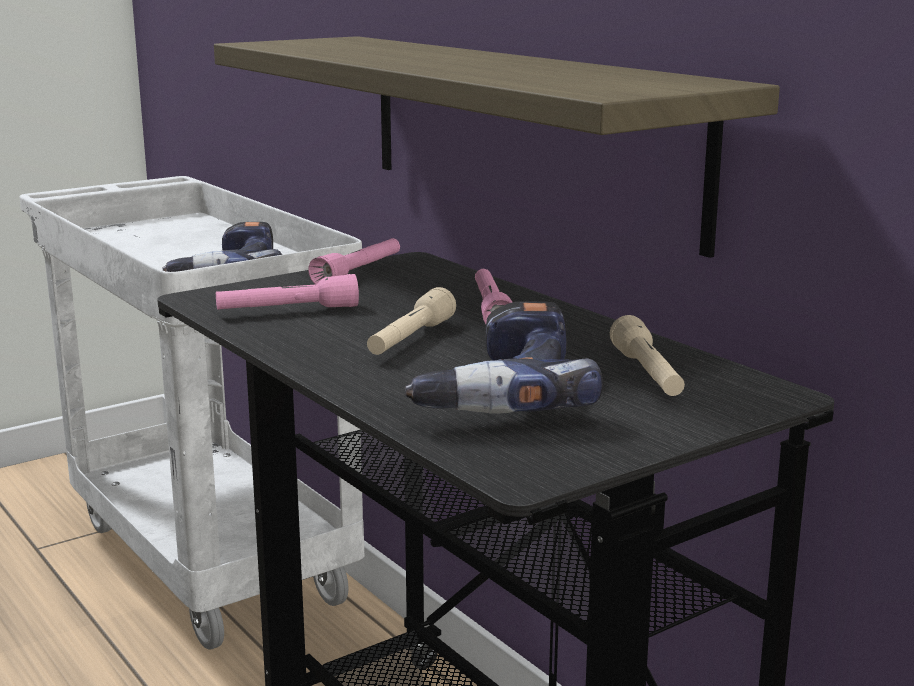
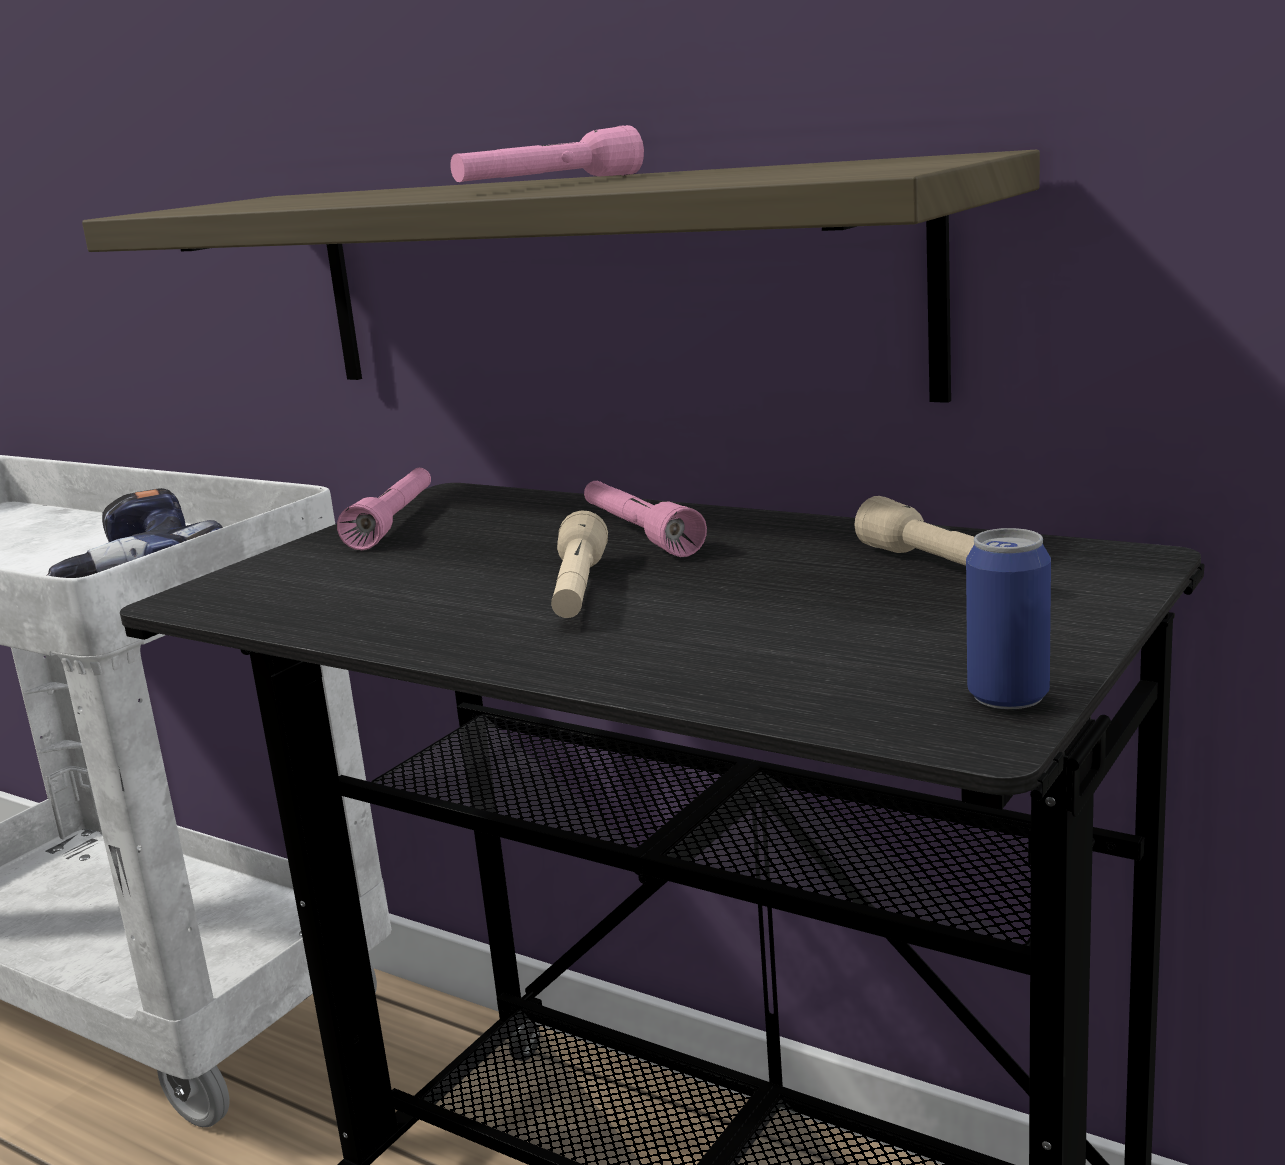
camera: 20 degrees left, 0 degrees up
(287, 311) = (350, 590): pink flashlight -> pink flashlight (549, 184)
(500, 394) = (794, 633): power drill -> none
(570, 460) = (1008, 696): none -> can

